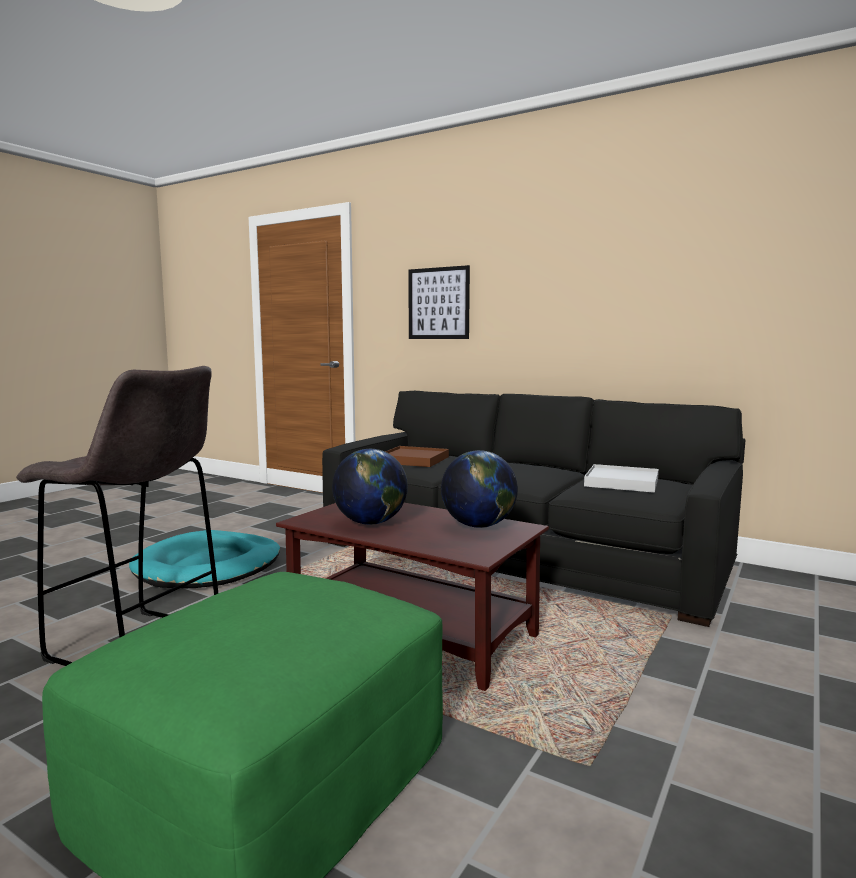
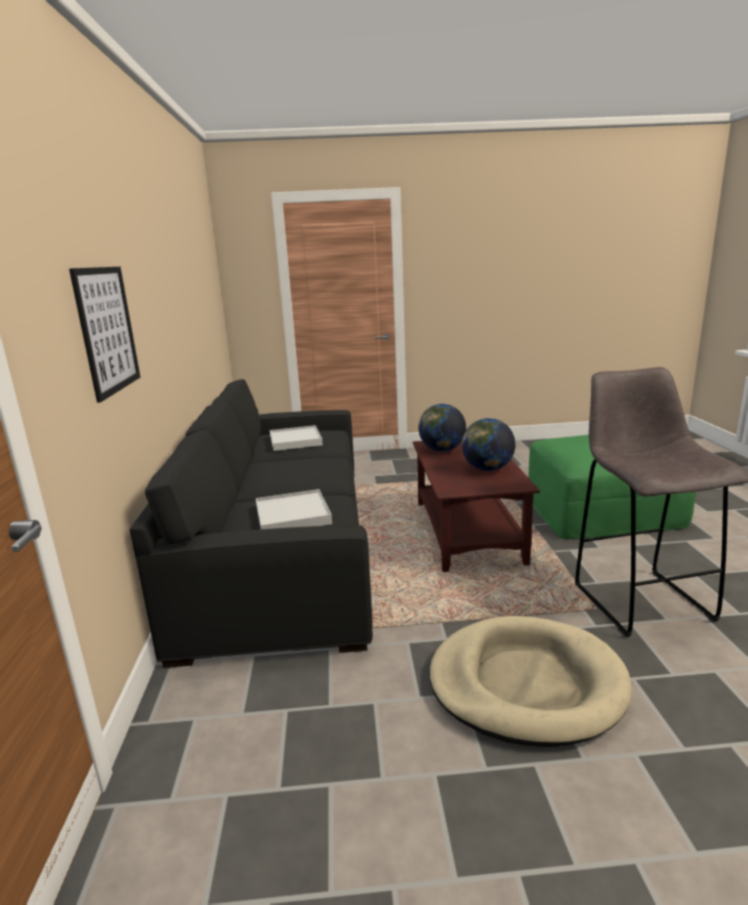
camera: 125 degrees left, 10 degrees up
(209, 566) = (525, 683): turquoise dog bed -> beige dog bed
(413, 460) = (292, 515): brown tray -> white tray

